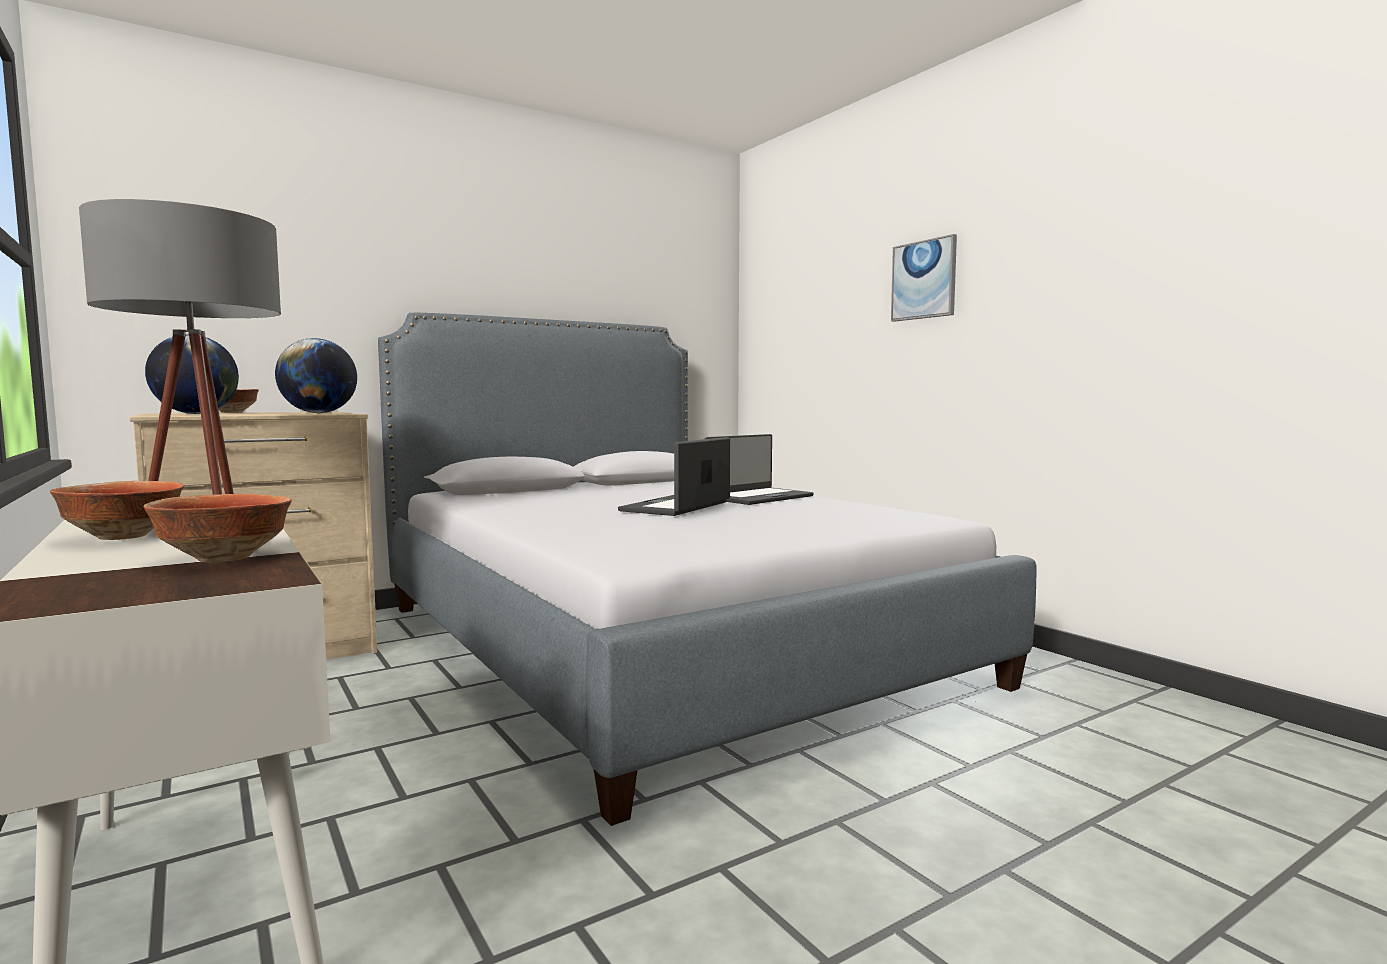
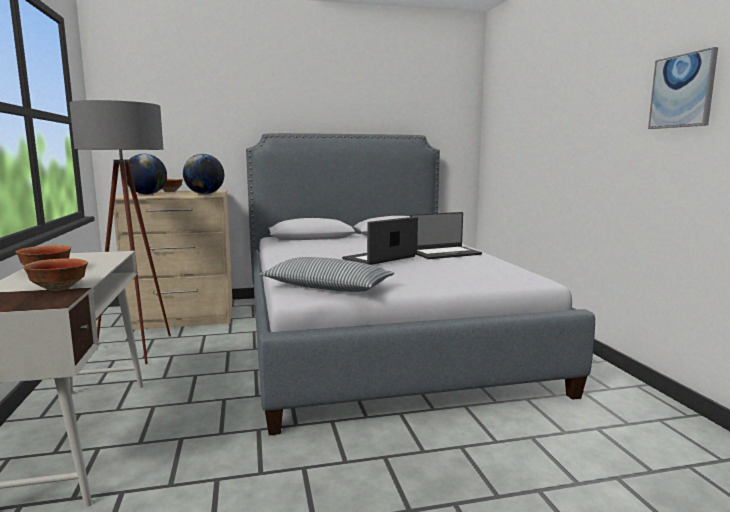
camera: 20 degrees right, 5 degrees up
(661, 546) = (327, 287): none -> pillow
(924, 280) = (578, 106): picture -> picture (682, 91)

